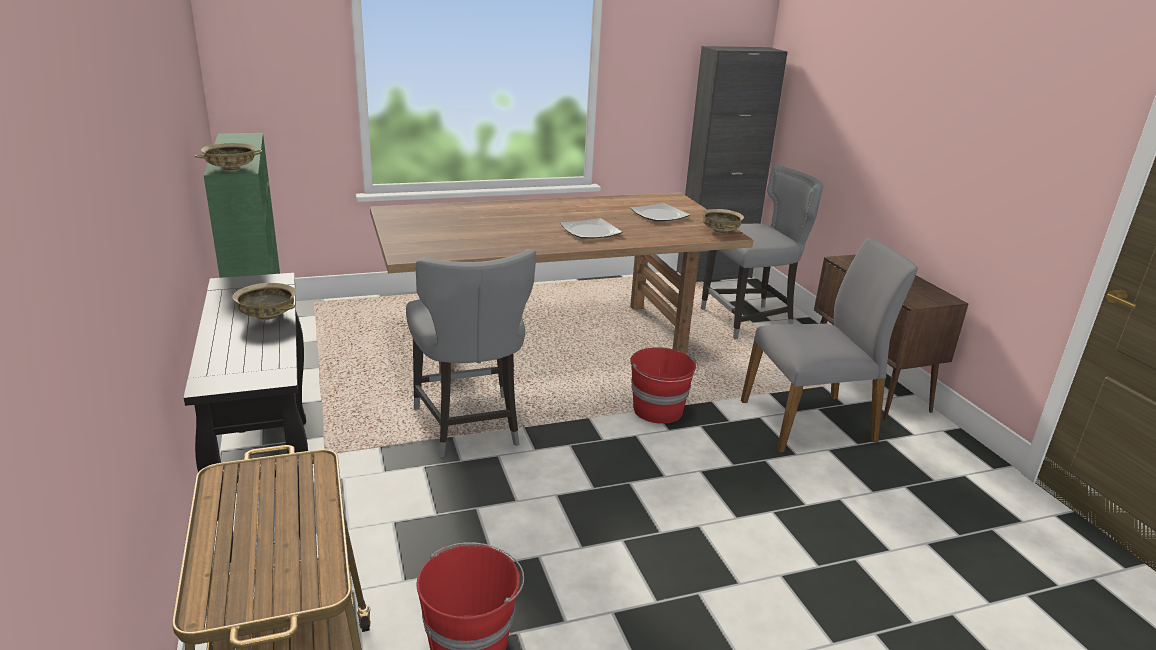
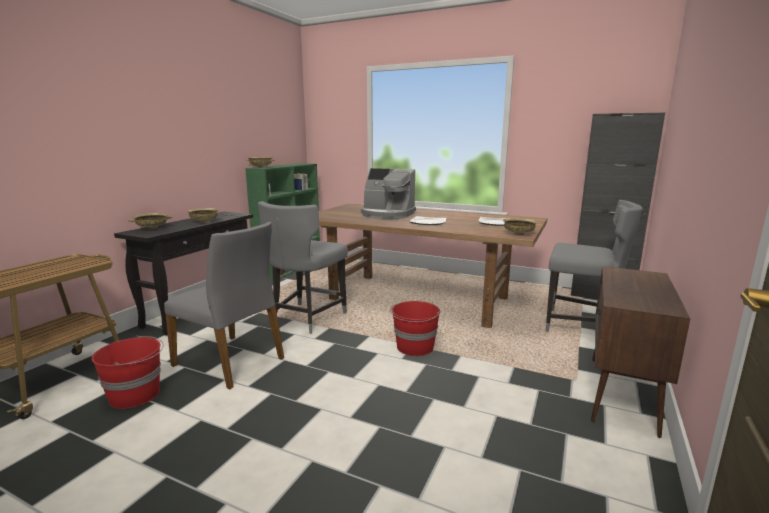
camera: 45 degrees right, 10 degrees down
(217, 360) = (152, 228): none -> beige bowl
(502, 225) = (387, 215): none -> coffee machine
(809, 421) = (515, 394): grey chair -> grey chair (231, 361)

